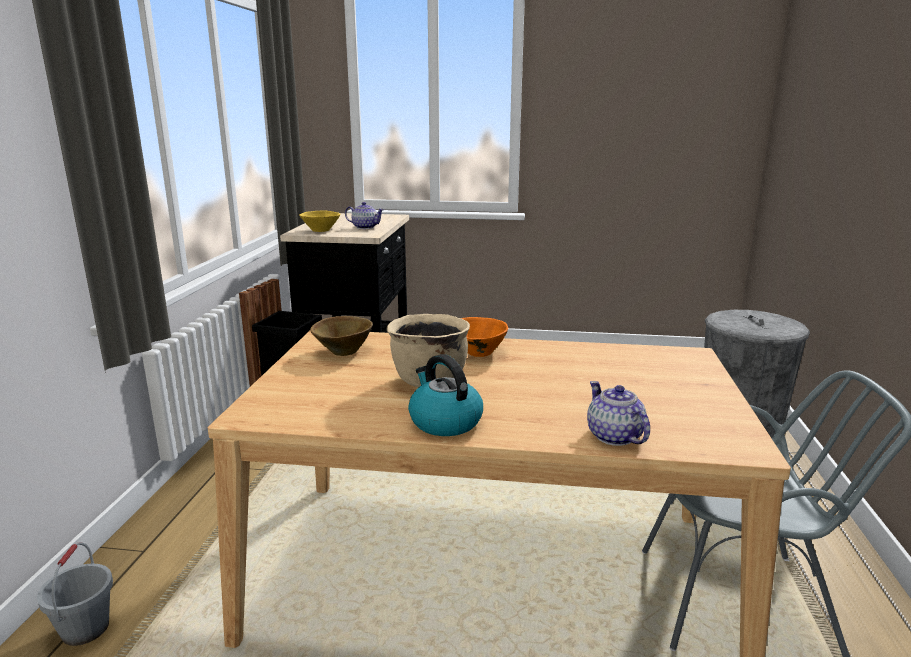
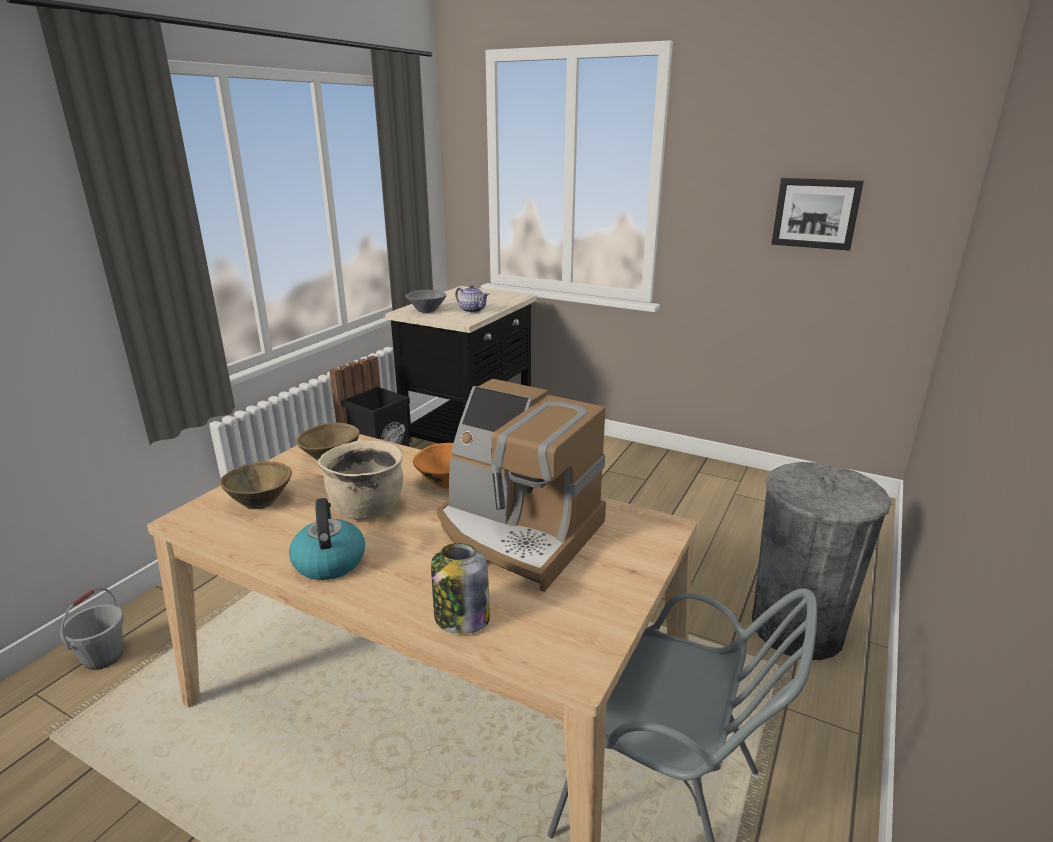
camera: 20 degrees right, 5 degrees up
(314, 391) = (261, 502): none -> brown bowl
(320, 230) = (426, 311): yellow bowl -> grey bowl
(585, 375) = (518, 532): none -> coffee machine
(614, 437) = (461, 618): teapot -> jar
(654, 124) = (816, 213): none -> picture

